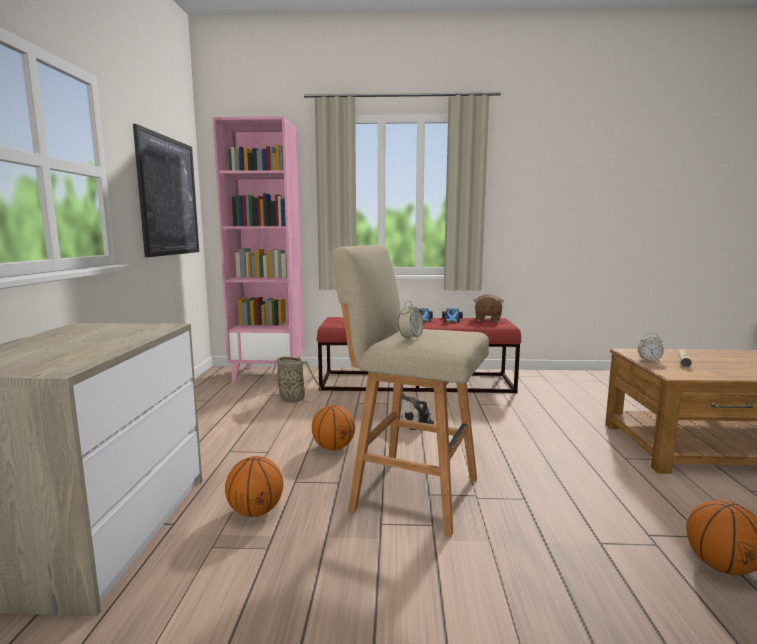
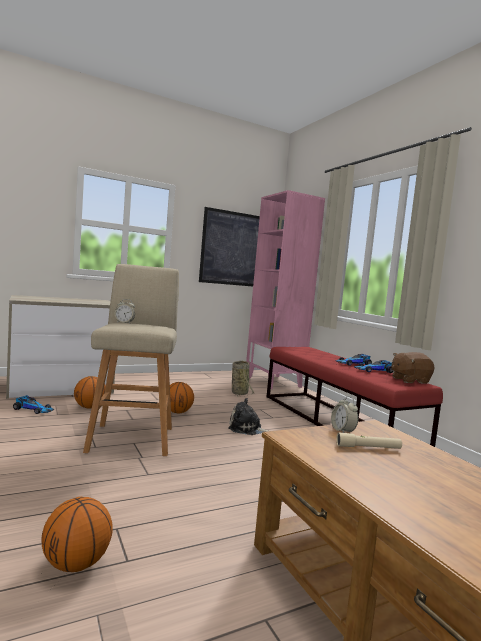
camera: 60 degrees right, 5 degrees down
(215, 575) = (34, 409): none -> toy car

